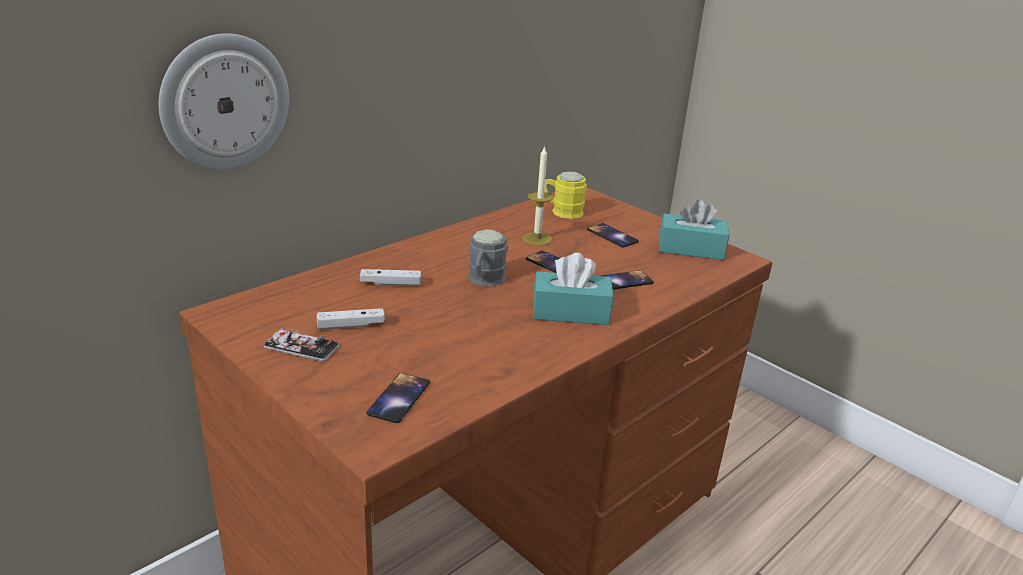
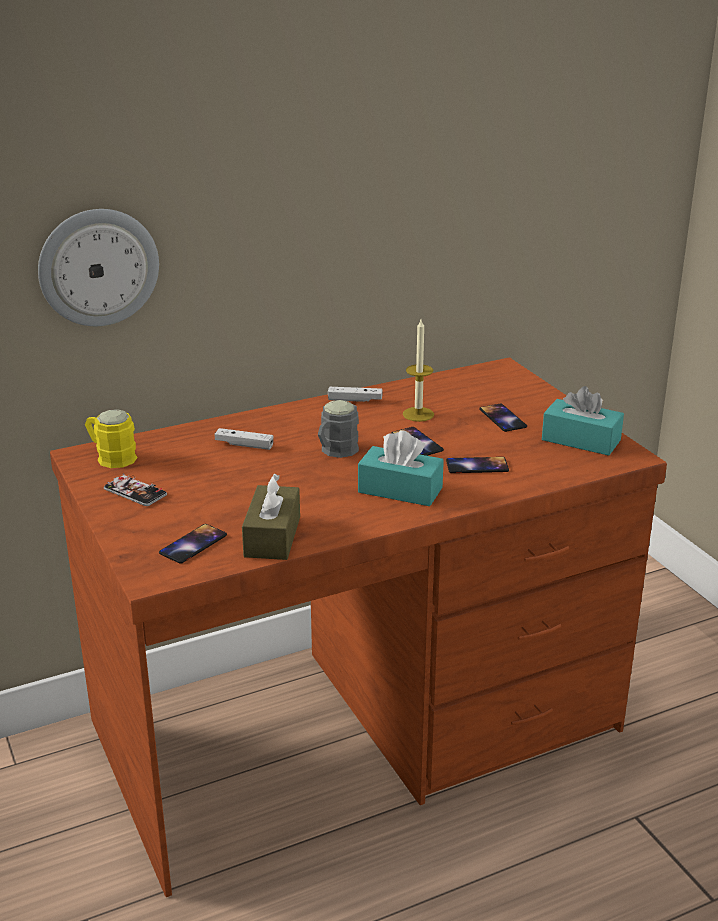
camera: 20 degrees right, 0 degrees up
(351, 325) = (187, 479): white game controller -> white game controller (355, 400)
(478, 377) = (272, 536): none -> brown tissue box
(561, 211) = (466, 387): yellow mug -> yellow mug (111, 457)

